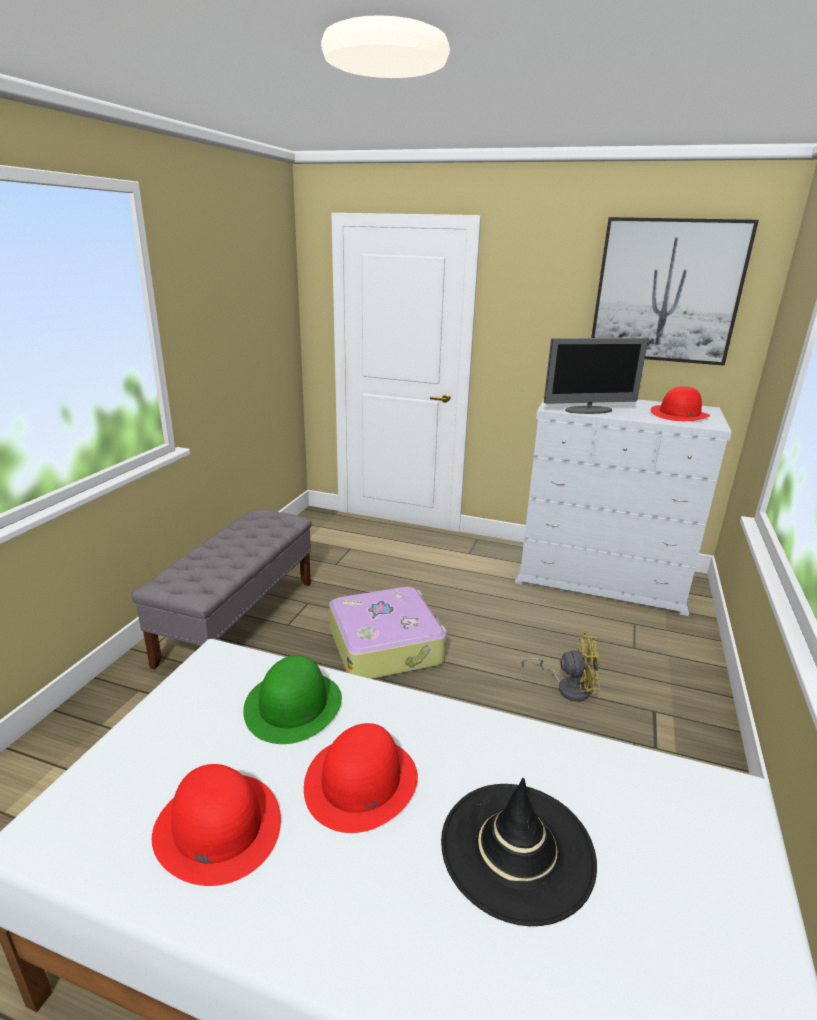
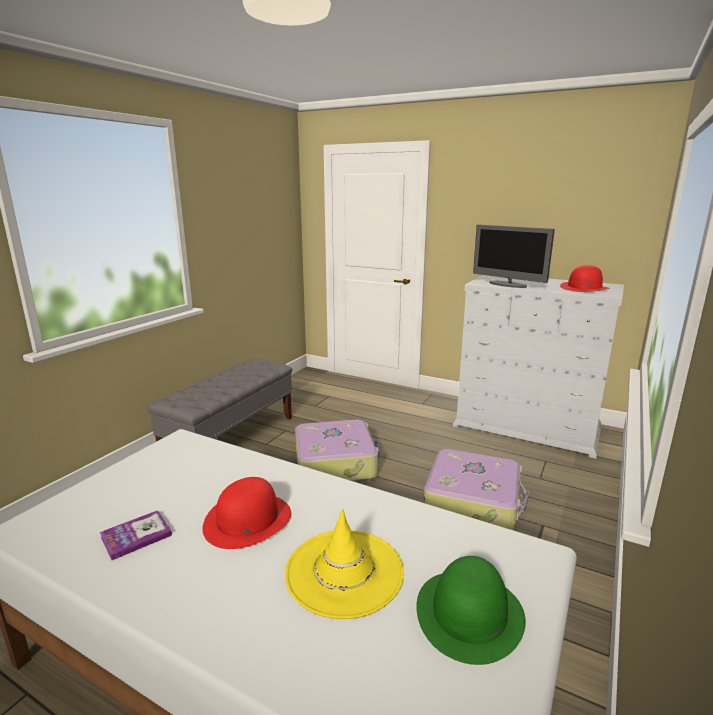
camera: 10 degrees right, 5 degrees down
(217, 826) = (136, 536): red hat -> book
(293, 705) = (220, 471): green hat -> green hat (469, 614)
(517, 849) = (344, 572): black hat -> yellow hat
(567, 687) = (473, 502): yellow fan -> suitcase
(589, 410) = (508, 285): monitor -> monitor turned 45 degrees clockwise
(667, 291) = (576, 191): picture -> none

